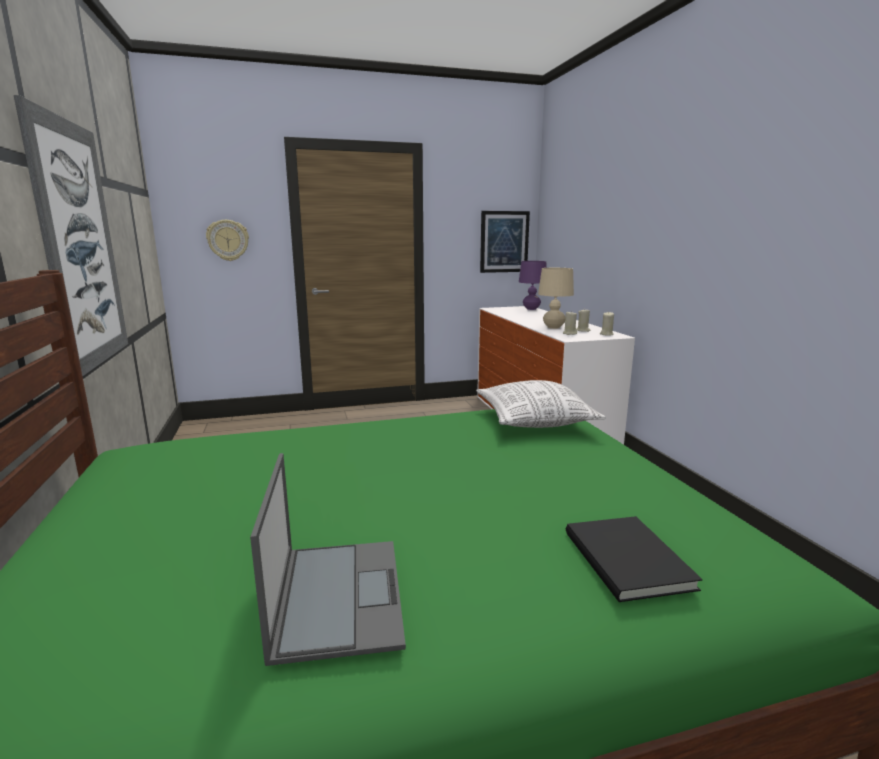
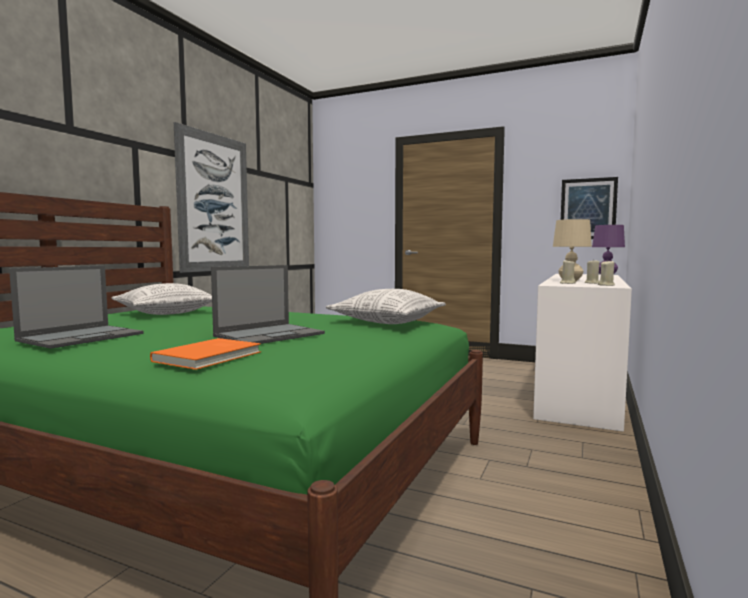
camera: 40 degrees right, 10 degrees down
(227, 477) = (166, 313): none -> pillow
(228, 240) = (354, 214): wall clock -> none
(537, 487) = (270, 335): none -> laptop
(629, 558) = (211, 356): black book -> orange book

